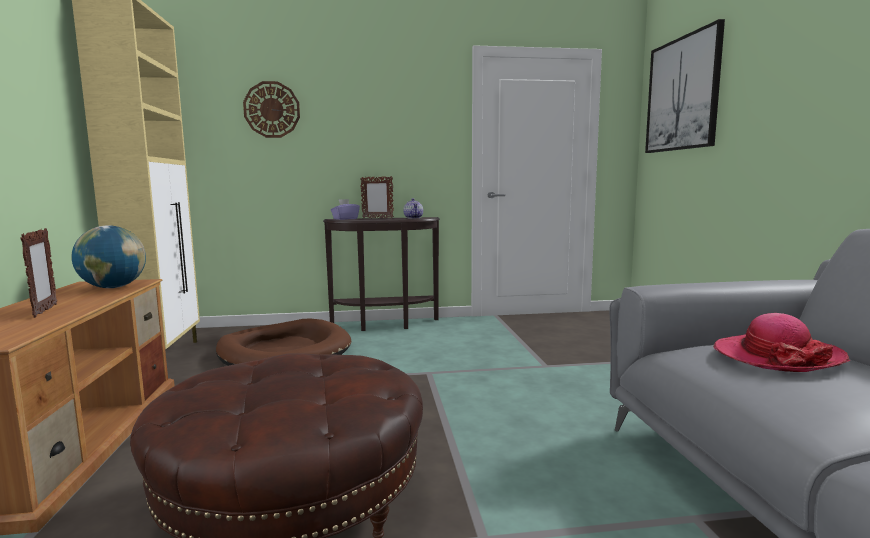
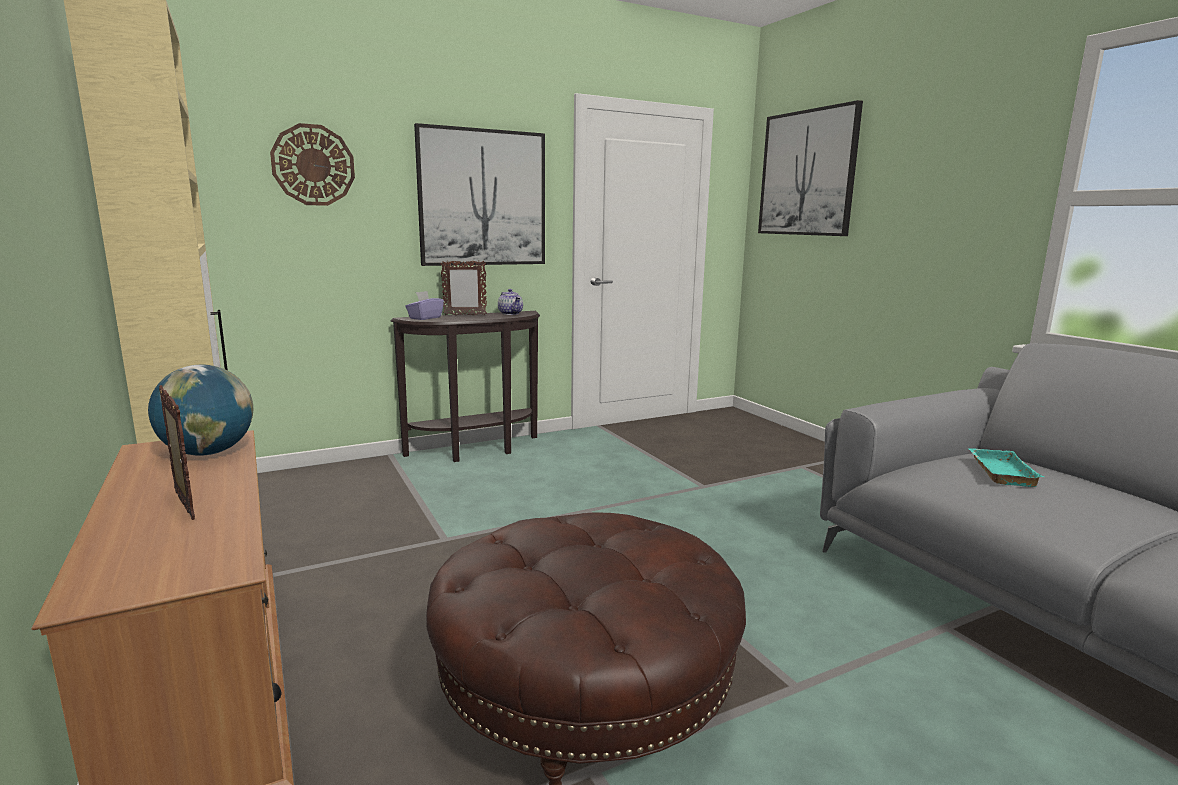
camera: 20 degrees left, 5 degrees up
(284, 352) = (379, 503): brown dog bed -> none
(396, 130) = (482, 198): none -> picture
(776, 356) = (998, 471): hat -> turquoise tray

